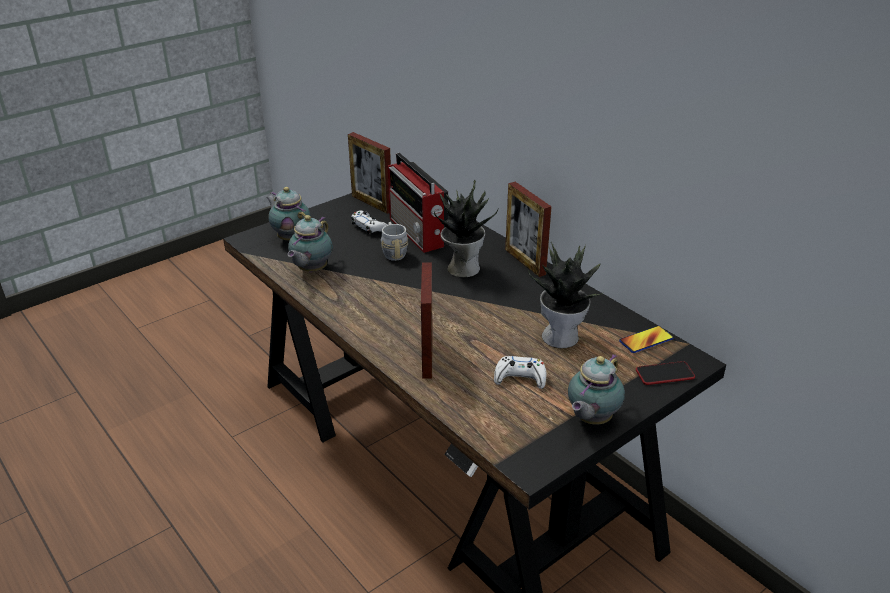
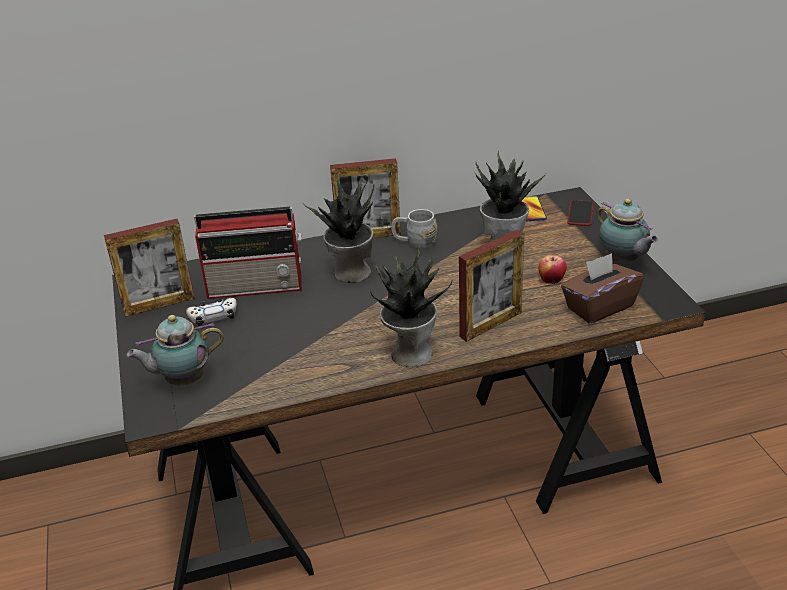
camera: 65 degrees left, 0 degrees up
(311, 270) = (273, 375): teapot -> none
(365, 323) = (410, 353): none -> potted plant
(393, 252) = (283, 309): grey mug -> grey mug (414, 243)
(427, 356) = (491, 324): picture frame -> picture frame turned 60 degrees counterclockwise
(493, 416) = (599, 307): none -> brown tissue box
(520, 378) = (551, 281): white game controller -> apple

